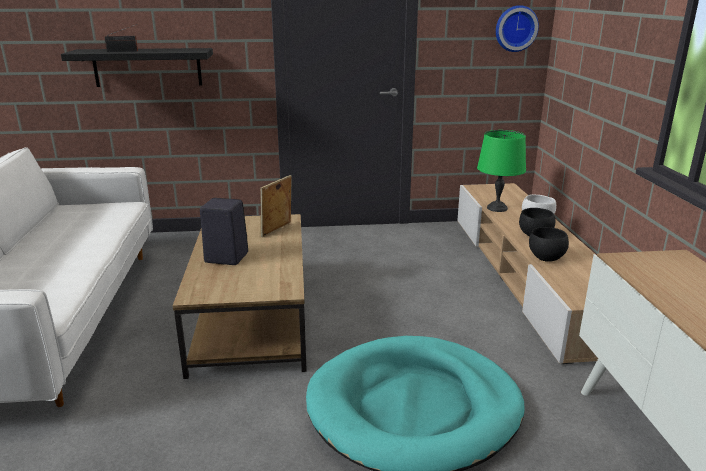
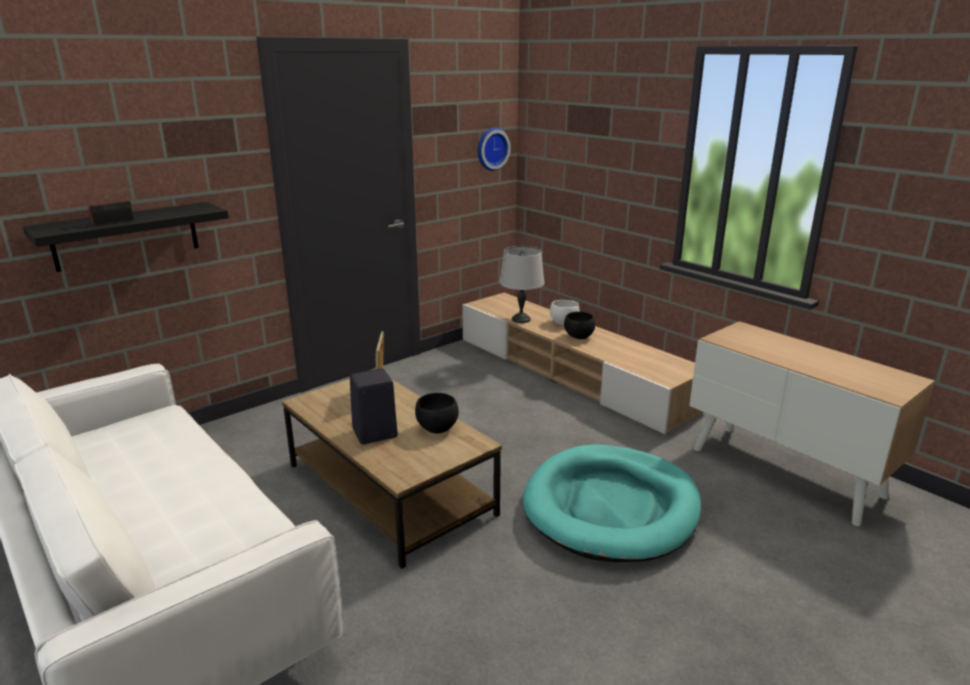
camera: 35 degrees left, 0 degrees up
(496, 208) = (520, 319): green table lamp -> grey table lamp
(545, 258) = (608, 353): black bowl -> black bowl (437, 429)

